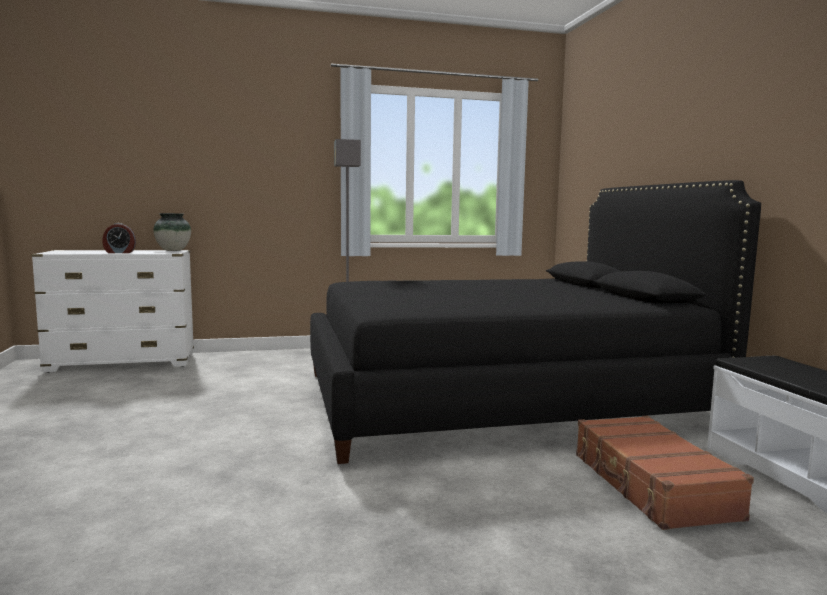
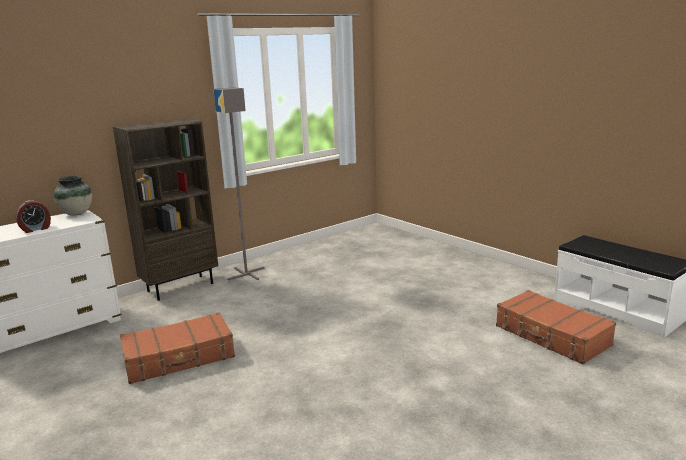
camera: 25 degrees left, 10 degrees up
(186, 403) = (179, 358): none -> brown suitcase
(273, 354) = (180, 287): none -> brown bookcase
(498, 399) = (404, 291): black bed -> none

